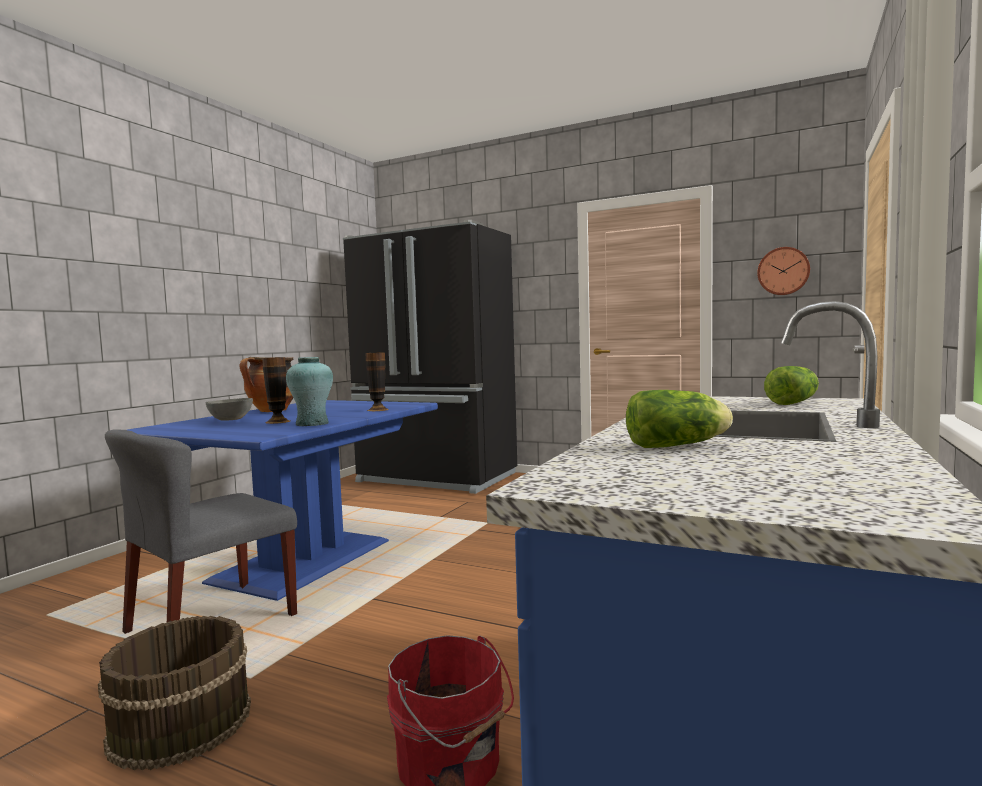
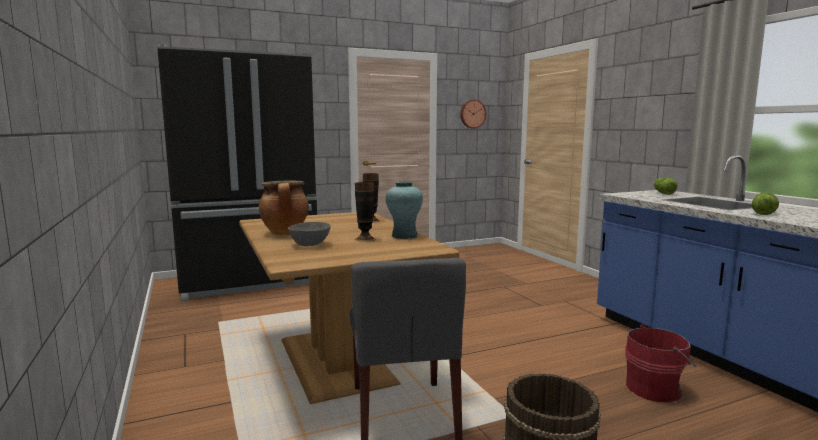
camera: 50 degrees left, 5 degrees up
(305, 561) = (337, 360): blue dining table -> brown dining table

